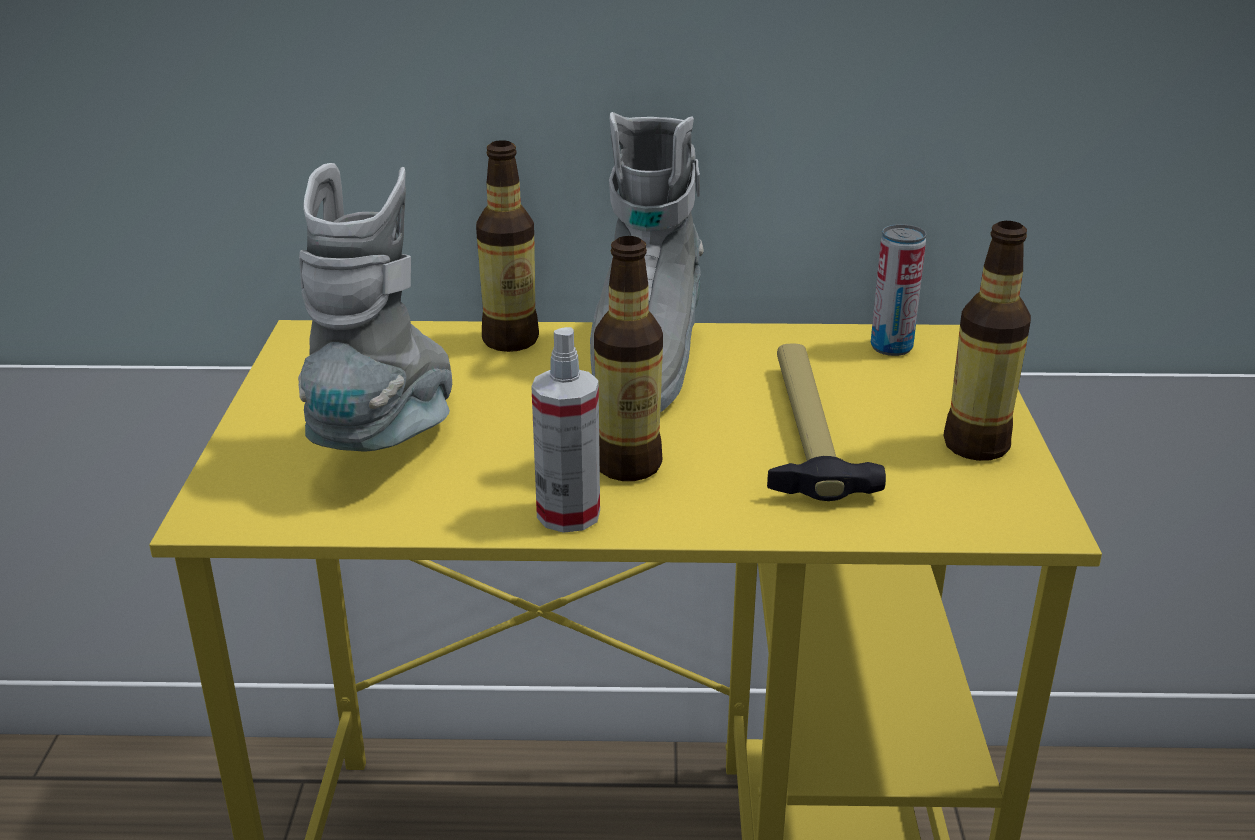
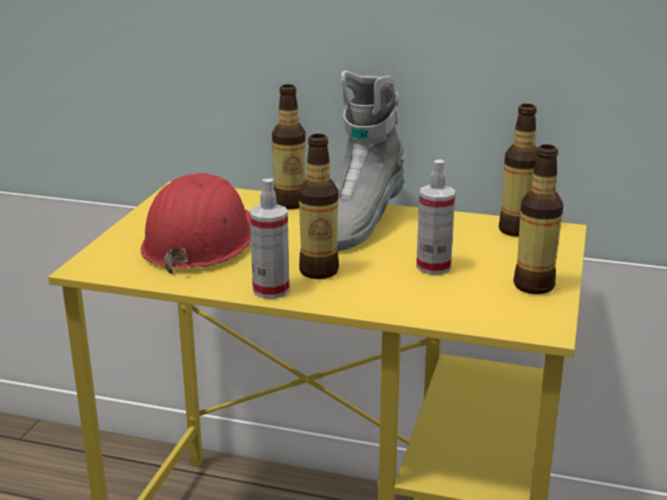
camera: 15 degrees right, 5 degrees down
(393, 433) = (199, 241): grey boot -> red hard hat
(806, 431) = (433, 267): hammer -> spray bottle
(891, 347) = (516, 230): can -> bottle

